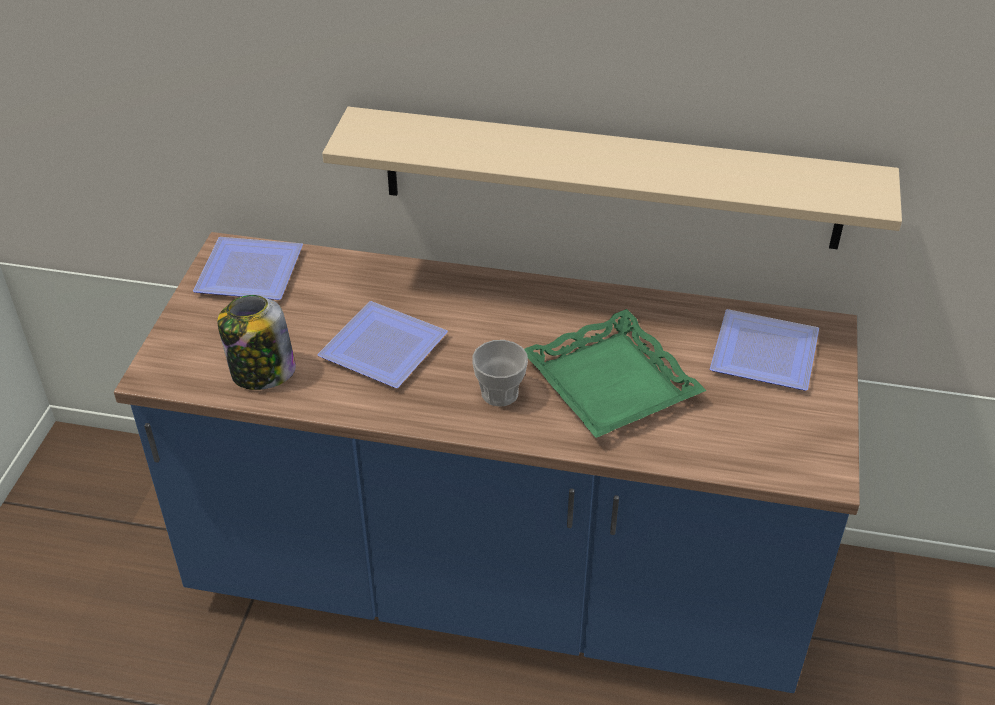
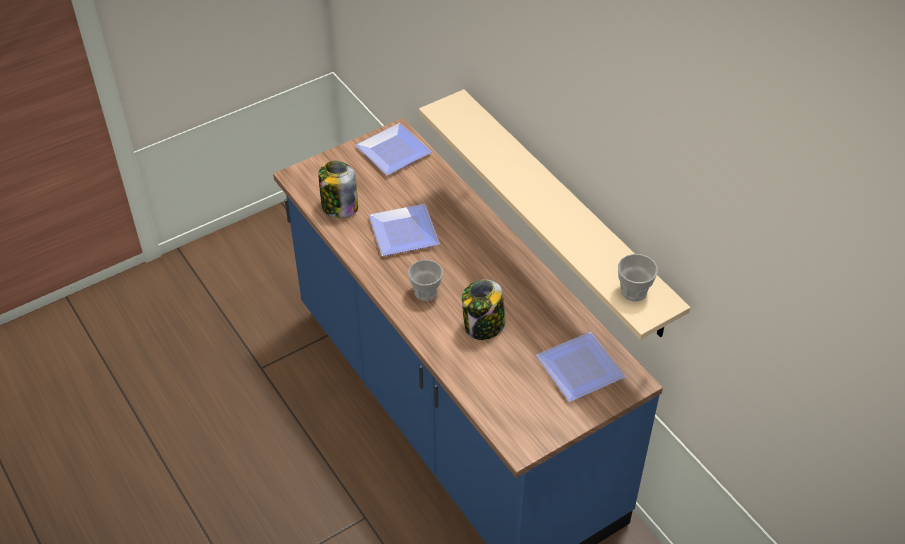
camera: 45 degrees right, 5 degrees up
(612, 383) = (483, 326): green tray -> jar
(831, 187) = (633, 291): none -> cup

